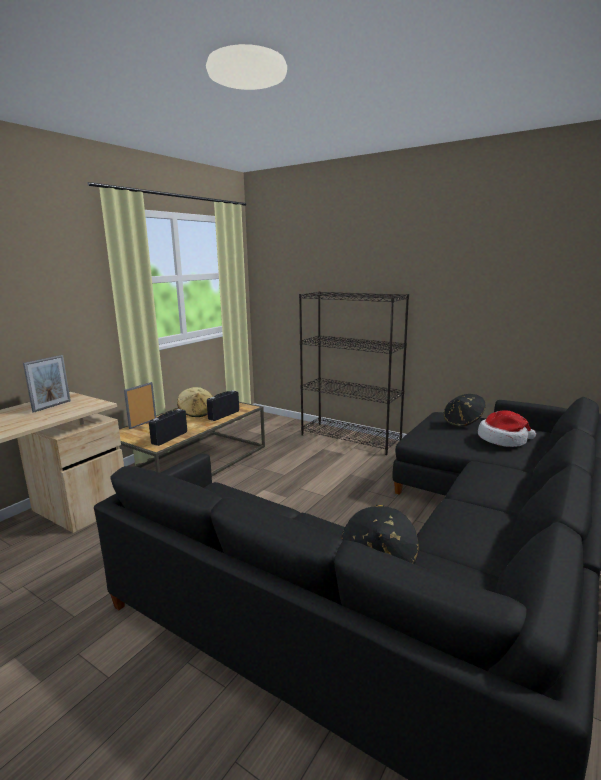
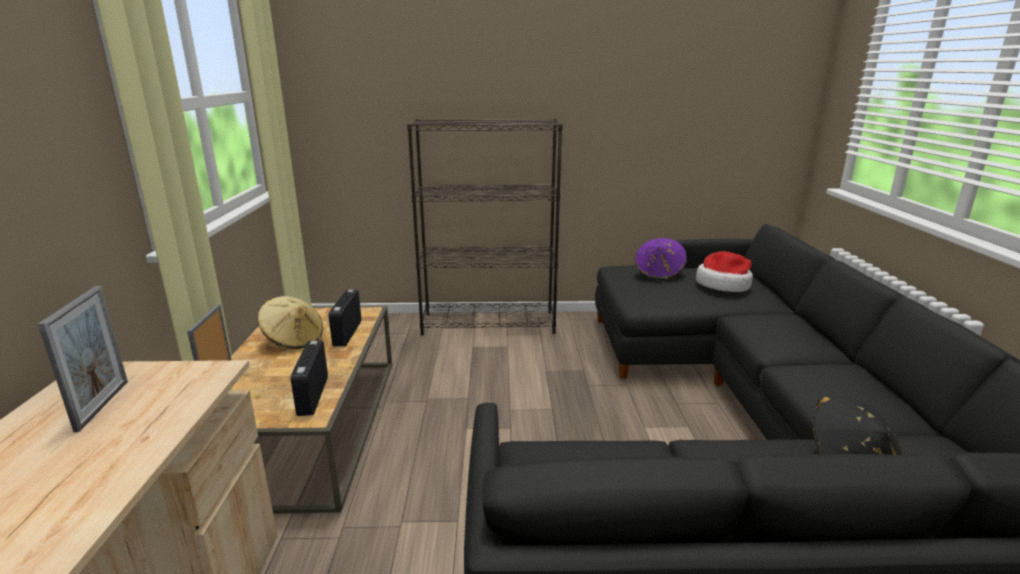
camera: 35 degrees left, 5 degrees up
(463, 422) = (659, 273): black hat -> purple hat

